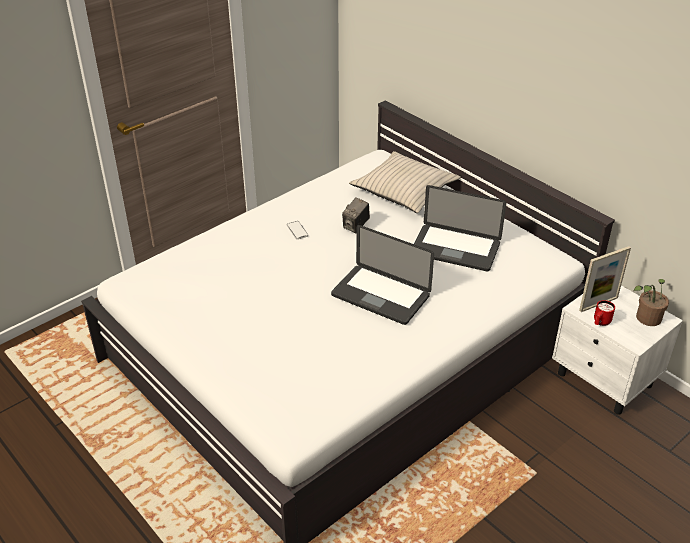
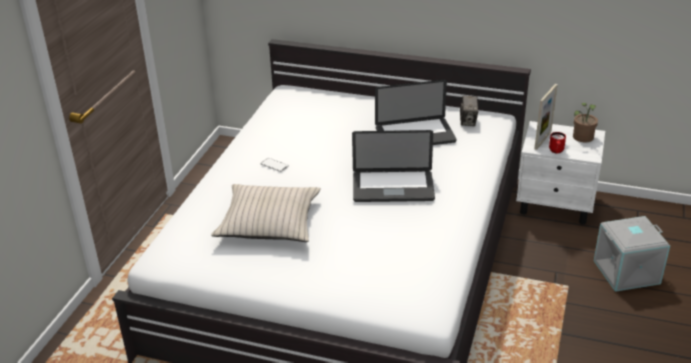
camera: 30 degrees left, 5 degrees down
(356, 226) = (320, 146): camera -> camera (468, 121)
(404, 190) = (332, 108): beige pillow -> beige pillow (269, 222)
(615, 488) = (626, 273): none -> grey storage box

